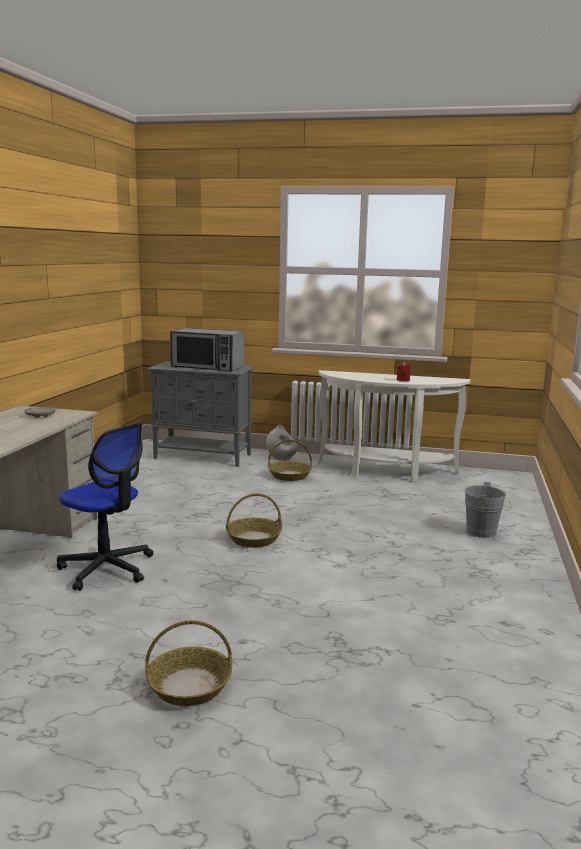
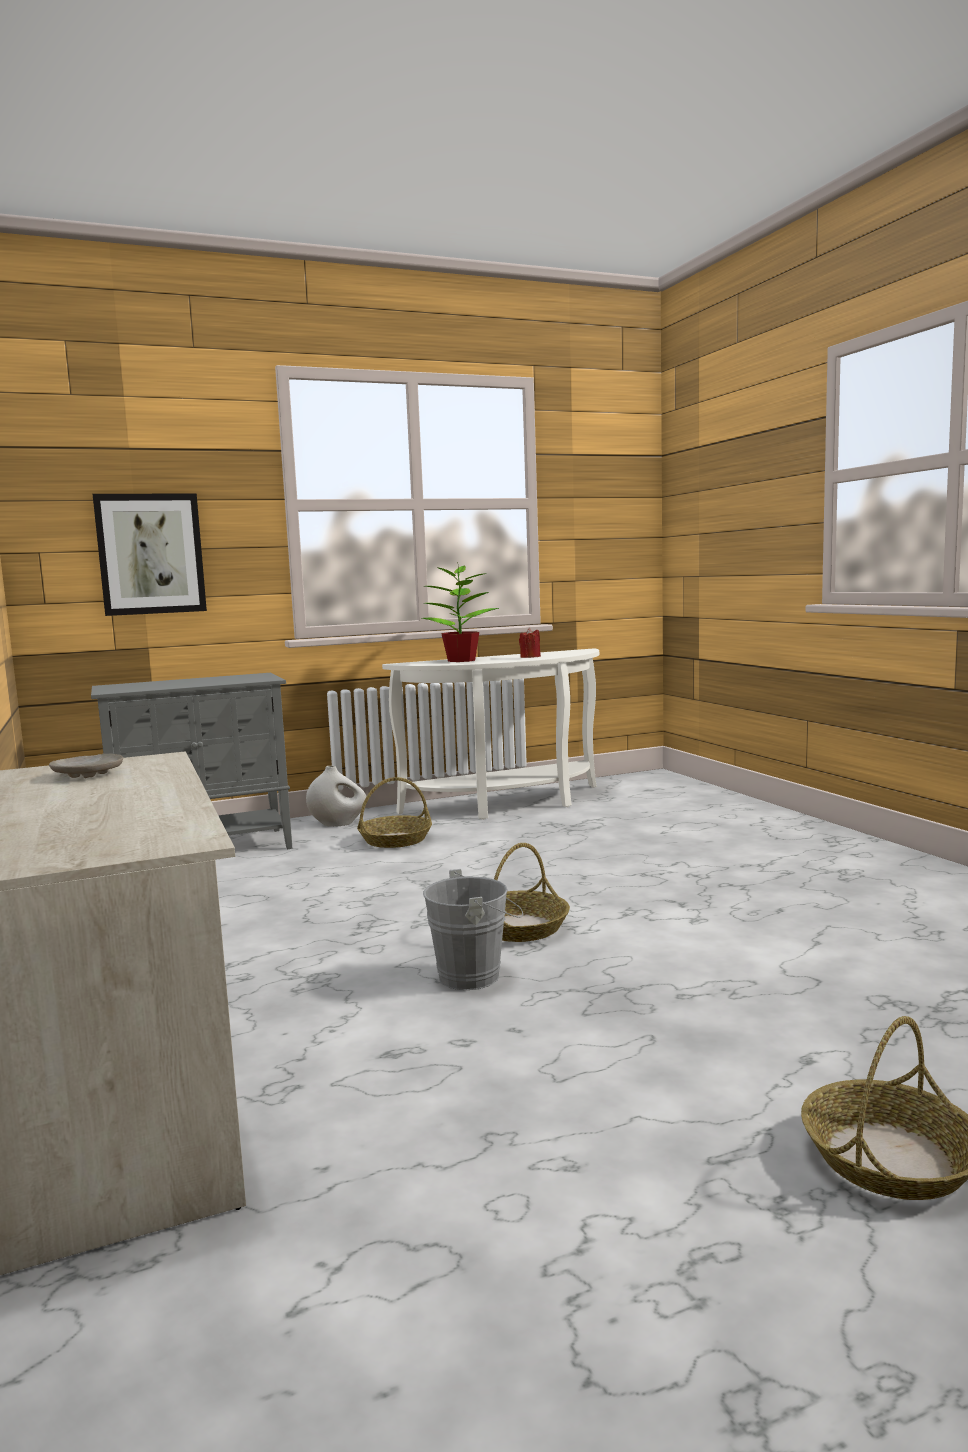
camera: 35 degrees left, 5 degrees down
(107, 568) = (379, 1054): office chair -> none
(207, 293) = (150, 554): none -> picture
(207, 367) = (200, 681): microwave -> none
(360, 375) = (460, 660): none -> potted plant
(484, 532) = (756, 835): grey bucket -> grey bucket (476, 975)

